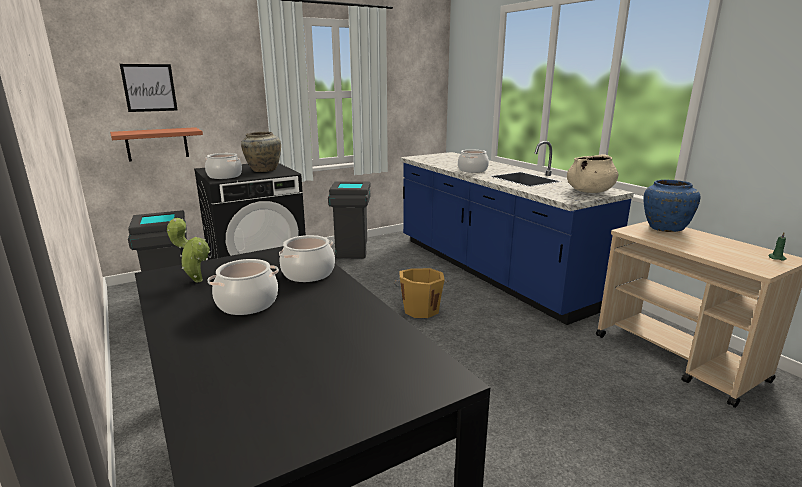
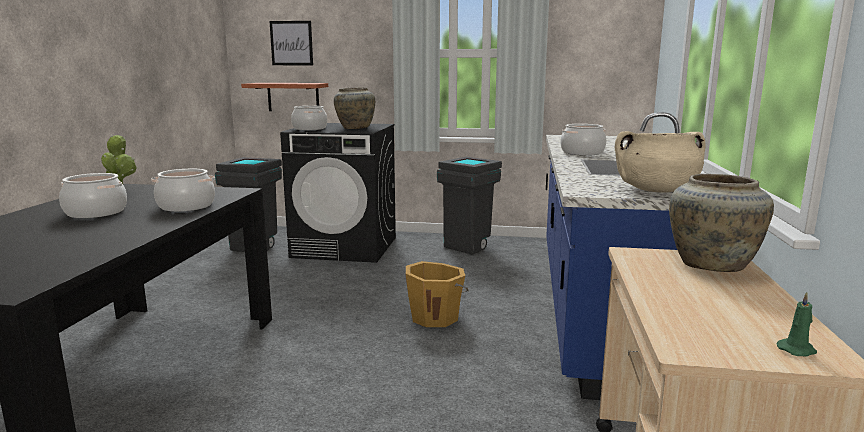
camera: 40 degrees right, 5 degrees down
(665, 228) = (712, 264): blue vase -> beige vase

